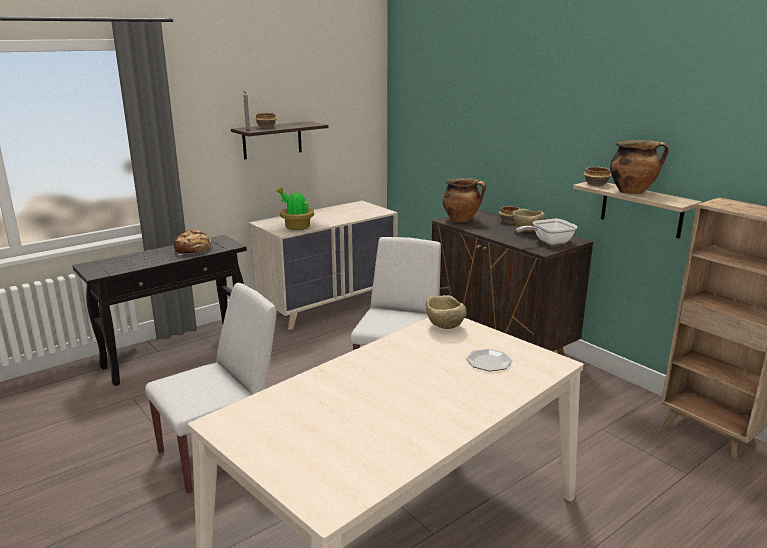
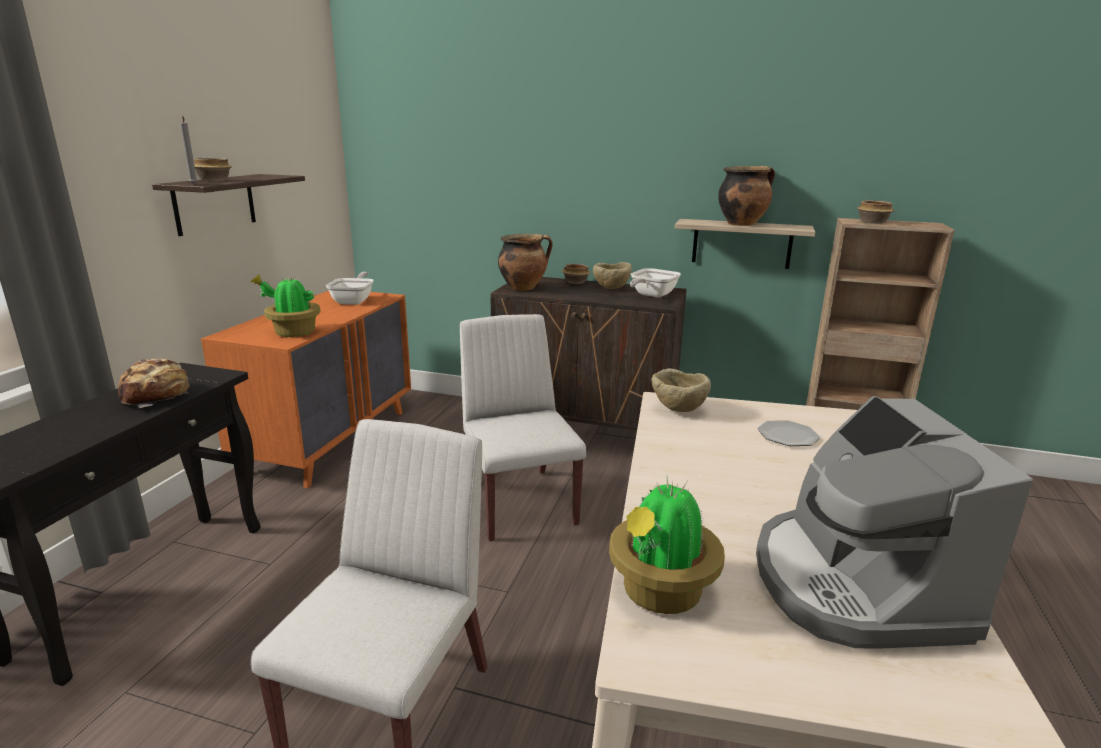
camera: 35 degrees left, 0 degrees up
(267, 405) = (660, 593): none -> potted plant
(328, 305) = (330, 440): beige dresser -> orange dresser
(359, 211) = (354, 301): none -> frying pan
(366, 440) = (854, 584): none -> coffee machine
(596, 184) = (695, 221): bowl -> bowl (873, 222)

